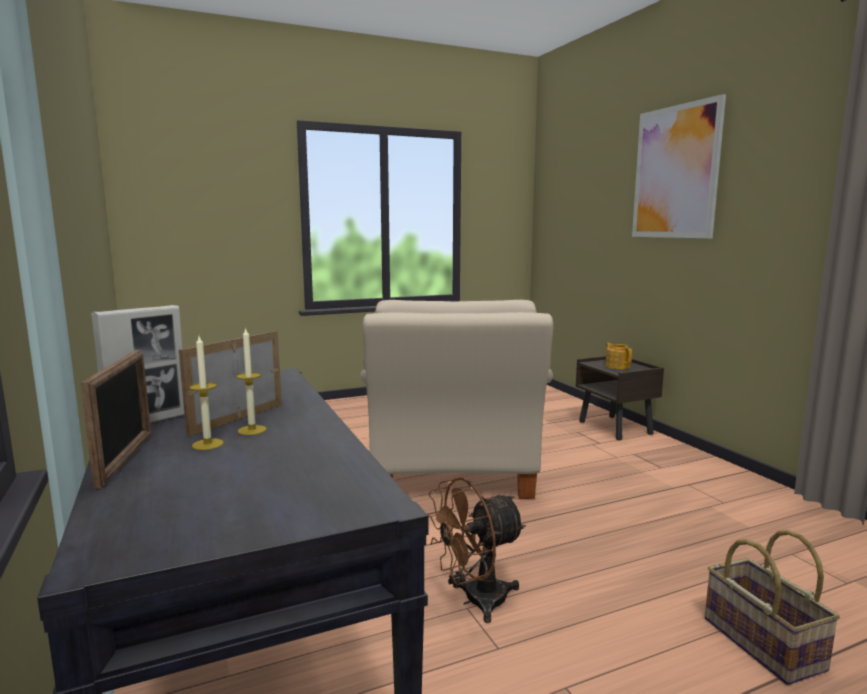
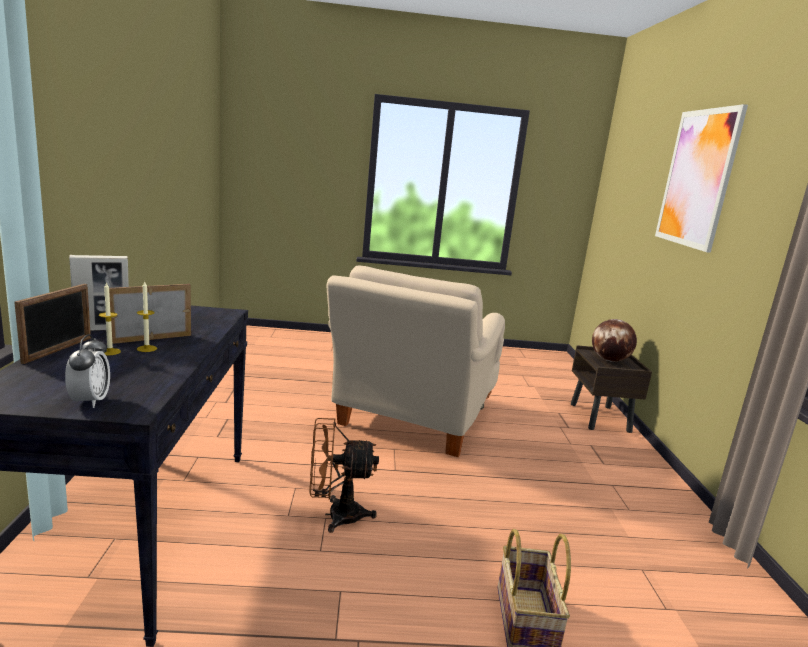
camera: 20 degrees right, 5 degrees up
(293, 509) = (90, 401): none -> alarm clock
(617, 366) = (609, 360): teapot -> globe

